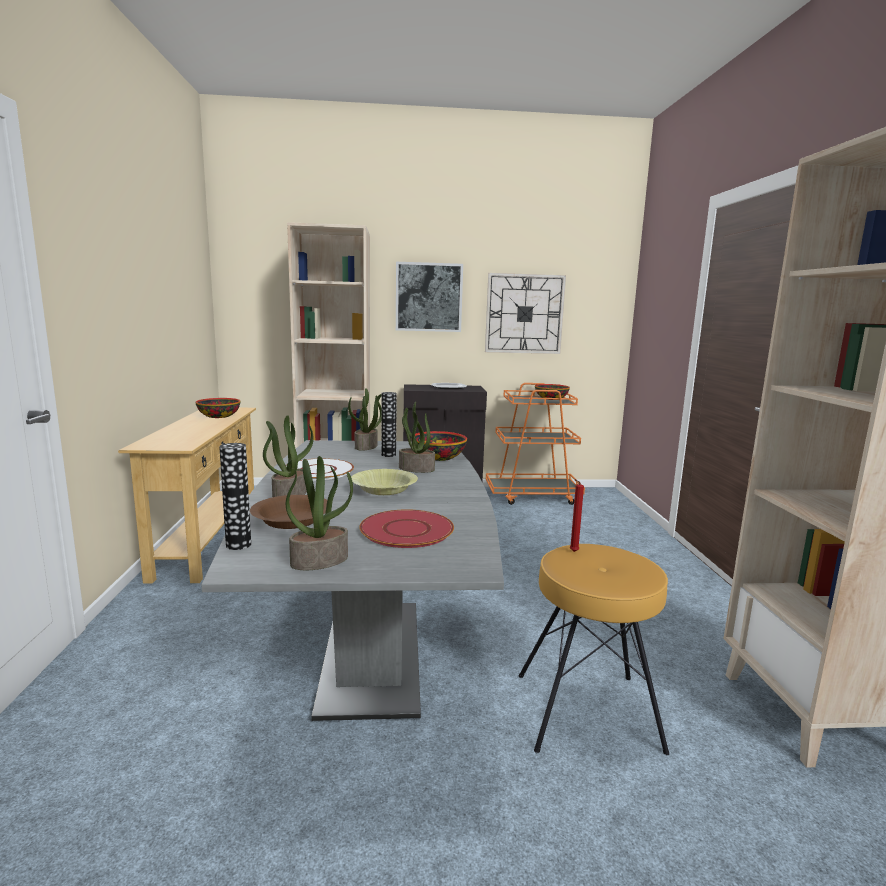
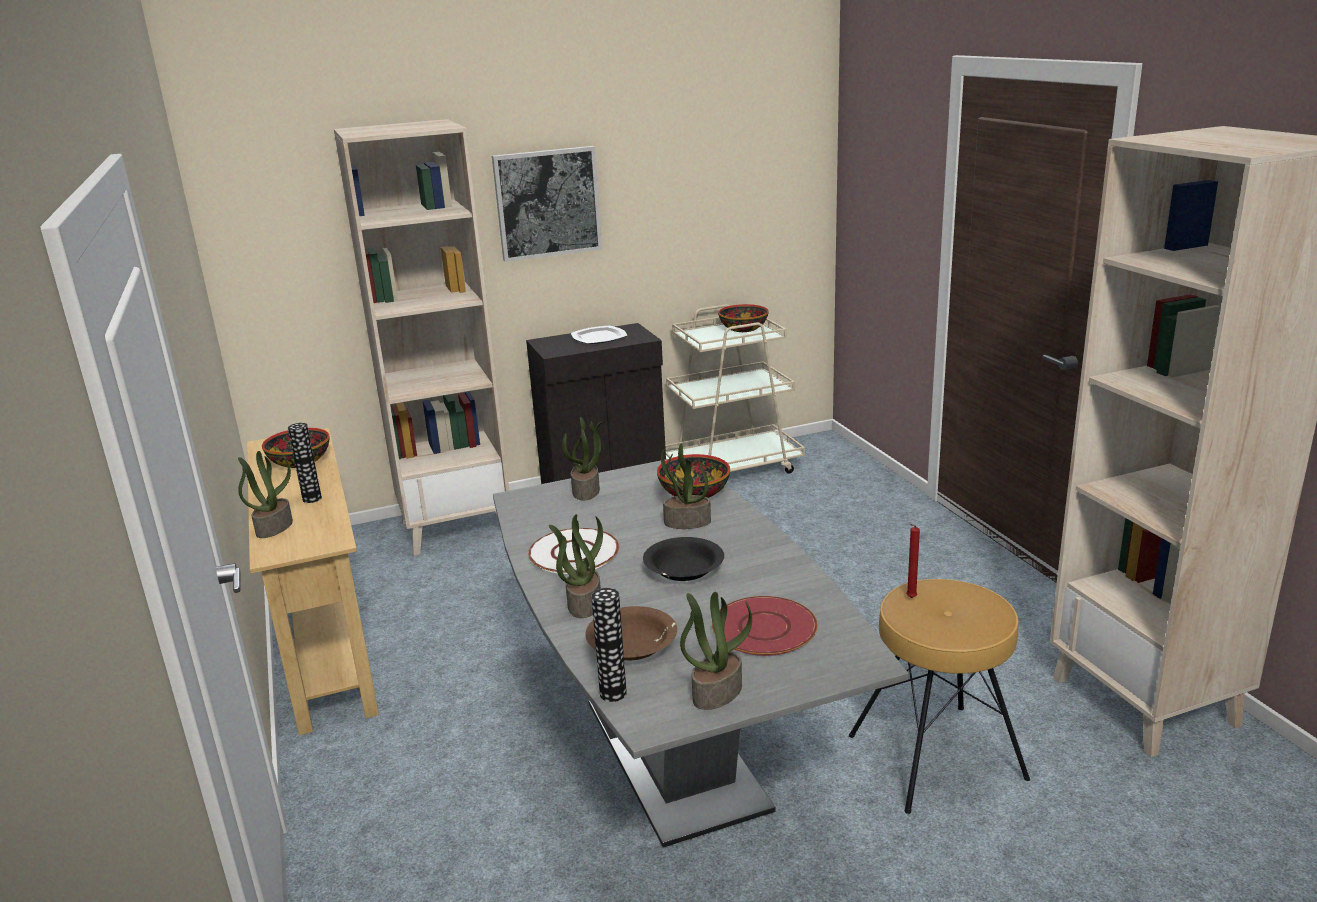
camera: 15 degrees left, 10 degrees up
(161, 436) = (274, 527): none -> potted plant
(384, 490) = (683, 570): yellow bowl -> black bowl
(388, 455) = (630, 502): vase -> vase (312, 499)
(524, 314) = (689, 207): wall clock -> none
(533, 496) = (732, 468): orange cart -> beige cart

